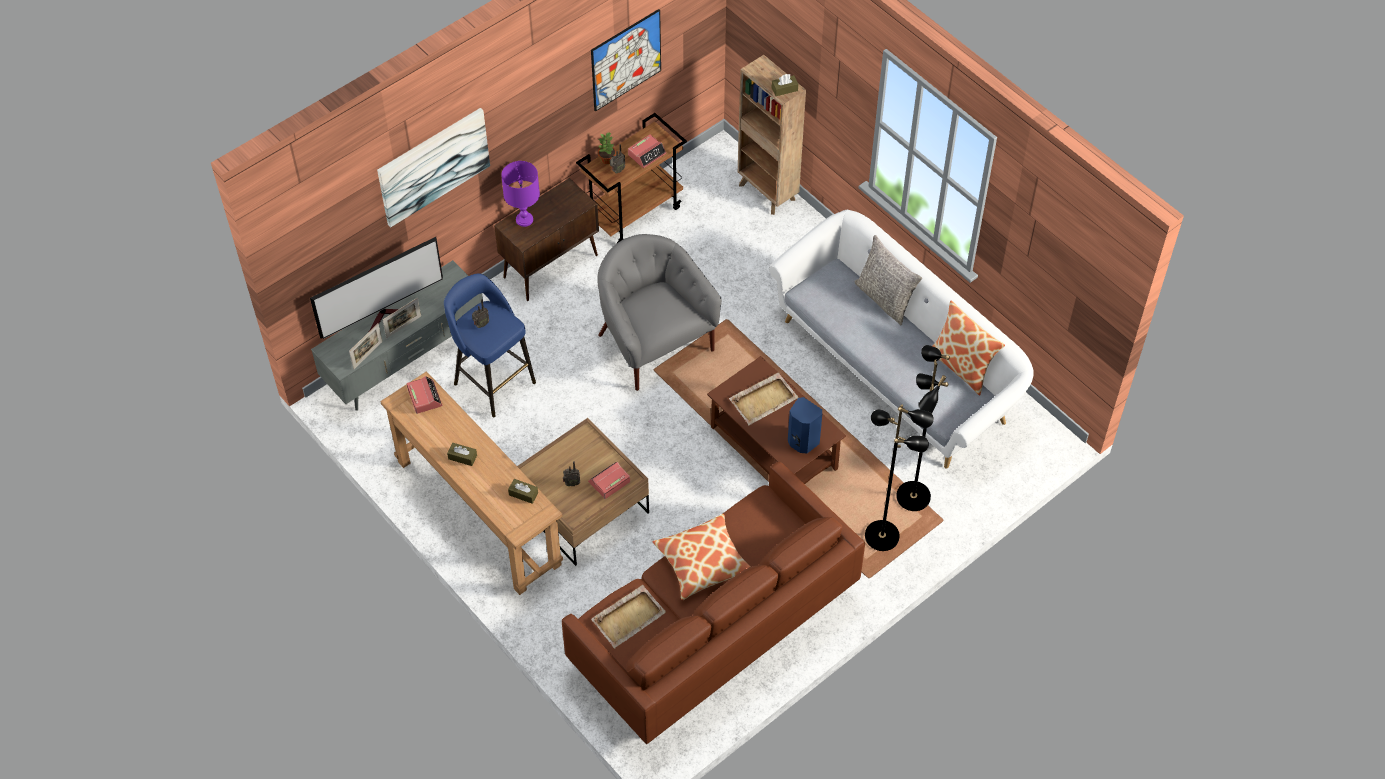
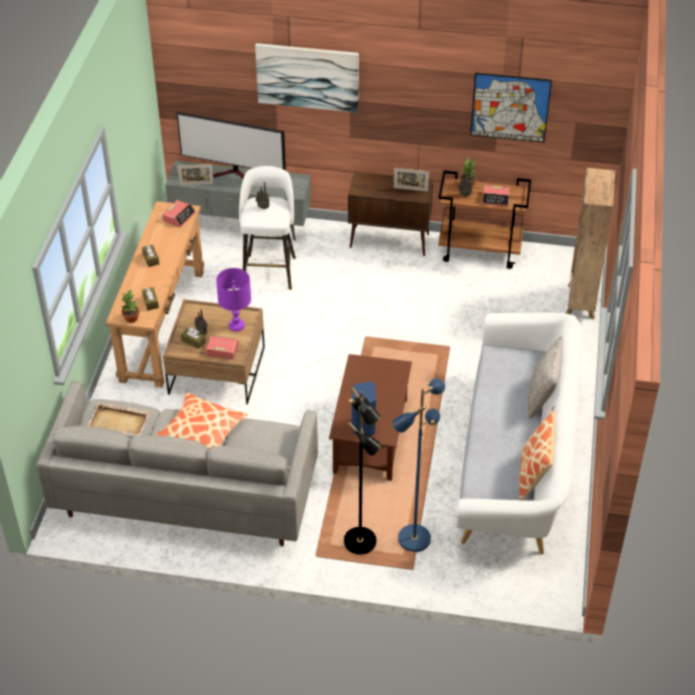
camera: 50 degrees right, 10 degrees down
(403, 327) = (234, 185): picture frame -> picture frame (410, 189)
(493, 382) = (269, 271): blue stool -> white stool
(524, 220) = (374, 181): purple table lamp -> purple table lamp (236, 326)
(531, 522) = (131, 318): none -> potted plant
(654, 342) = (387, 324): grey armchair -> none
(711, 629) = (186, 494): brown sofa -> grey sofa
(764, 400) = (376, 385): beige tray -> none
(784, 89) = (598, 196): brown tissue box -> brown tissue box (193, 341)
(912, 496) = (413, 538): black floor lamp -> blue floor lamp

